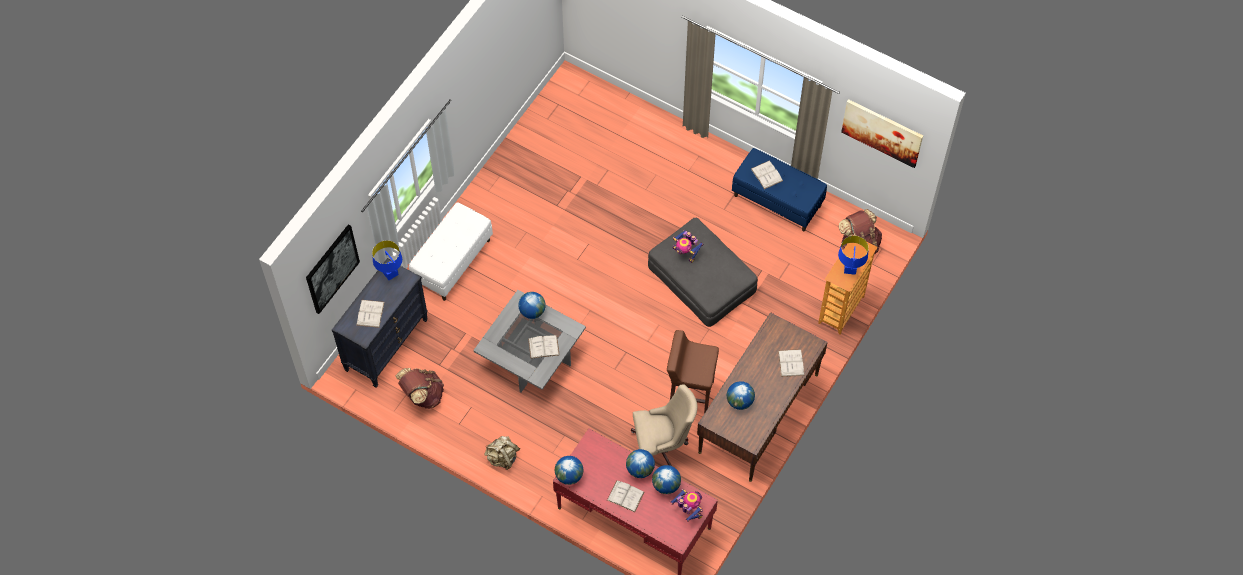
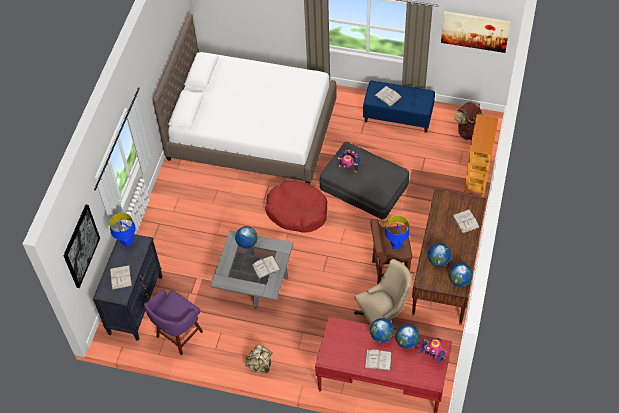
camera: 15 degrees left, 5 degrees down
(422, 395) = (178, 335): brown backpack -> purple stool
(452, 261) = (167, 227): white bench -> none
(569, 476) = (327, 358): globe -> globe (459, 280)
(594, 167) = (252, 130): none -> white bed
(610, 286) = (297, 211): none -> red dog bed
(850, 269) = (485, 139): blue table lamp -> blue table lamp (396, 245)

